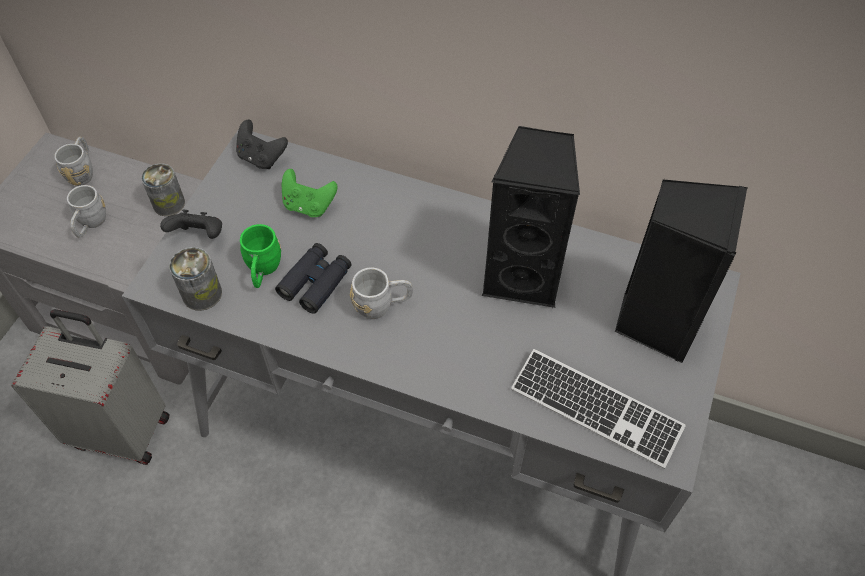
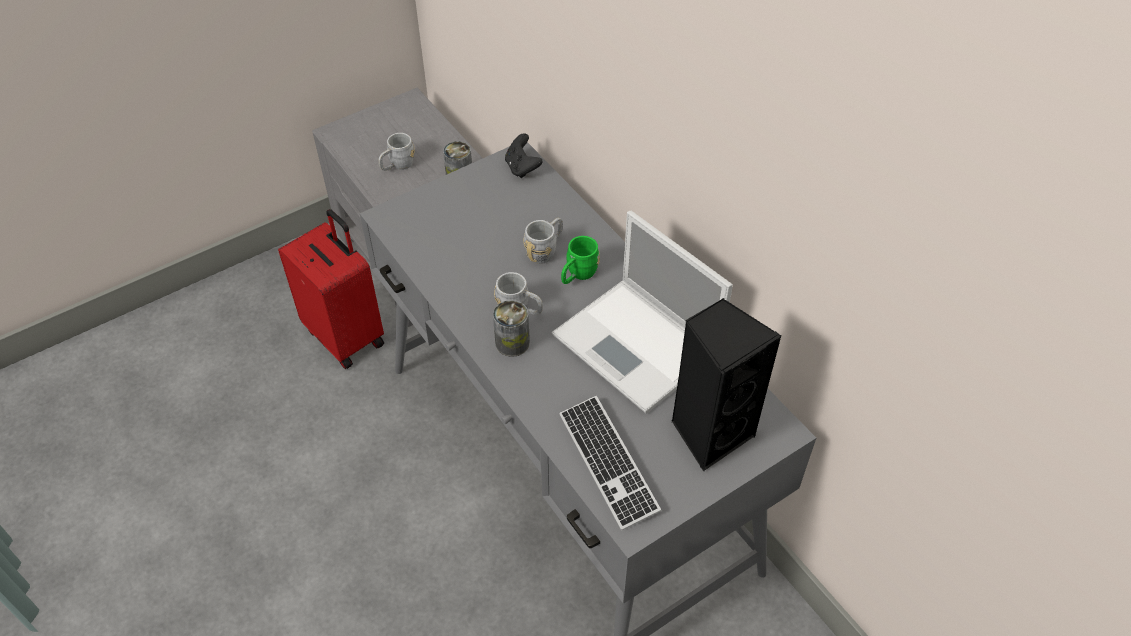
camera: 35 degrees right, 5 degrees down
(83, 171) = (420, 126): grey mug -> grey mug (545, 250)
(122, 429) = (346, 335): grey suitcase -> red suitcase
(199, 236) = (437, 200): black game controller -> none
(202, 294) = (409, 238): can -> can (512, 342)
(263, 271) = (459, 244): green mug -> green mug (577, 275)
(308, 206) = (527, 217): green game controller -> none
(315, 282) = (488, 270): black binoculars -> none
(523, 276) = (638, 346): black speaker -> laptop

